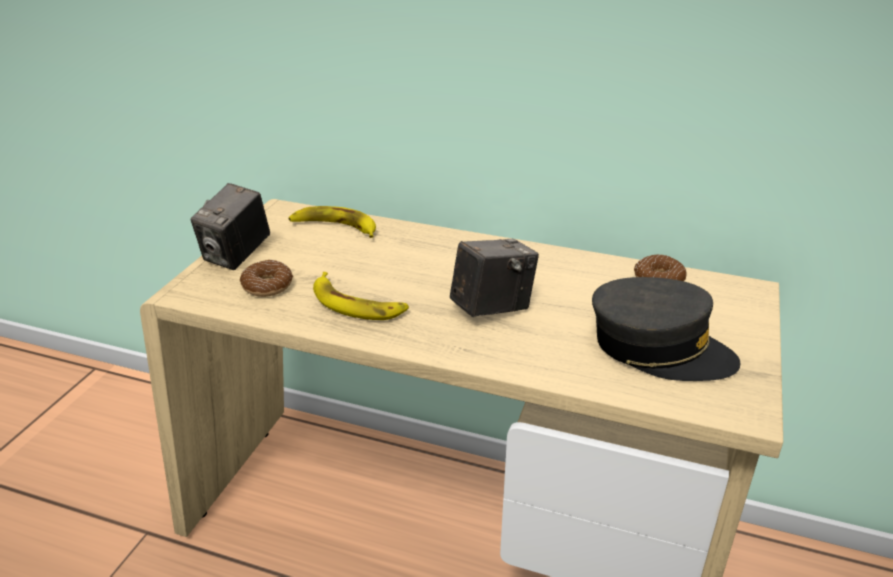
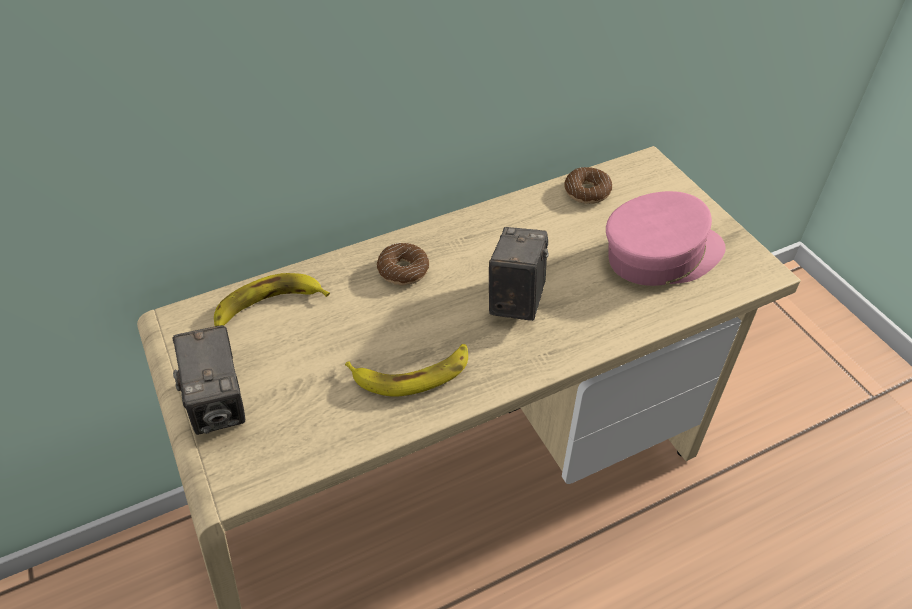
camera: 45 degrees left, 15 degrees up
(267, 286) = (304, 415): donut -> donut (403, 270)
(659, 348) = (661, 255): grey cap -> pink cap

